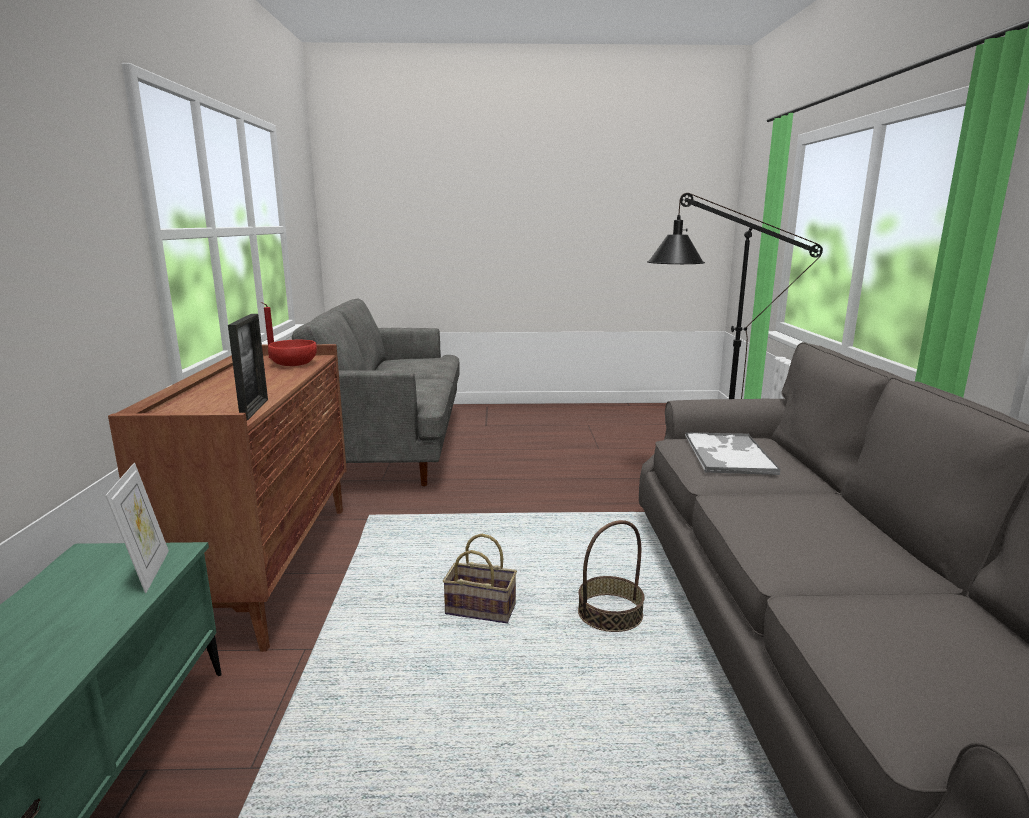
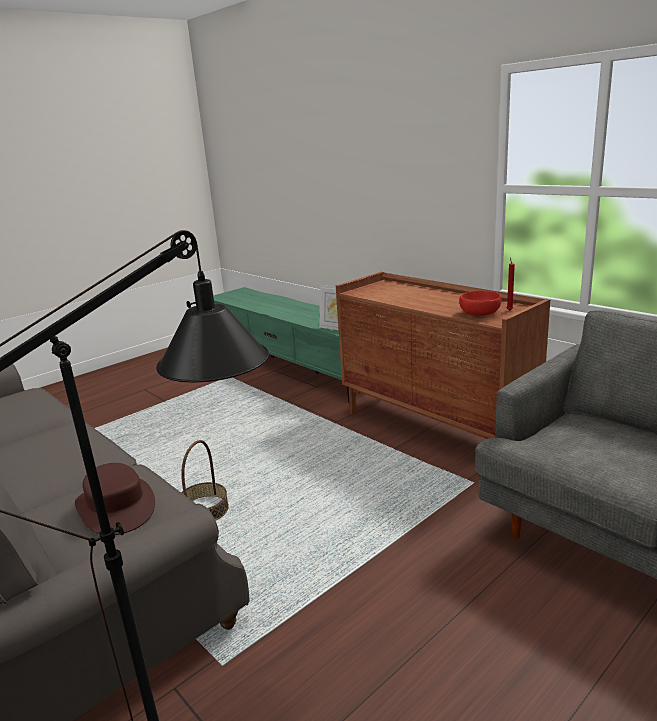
camera: 140 degrees right, 5 degrees up
(254, 409) = (367, 296): picture frame -> none
(482, 609) = (283, 473): basket -> none
(728, 454) = (116, 507): tray -> brown hat

